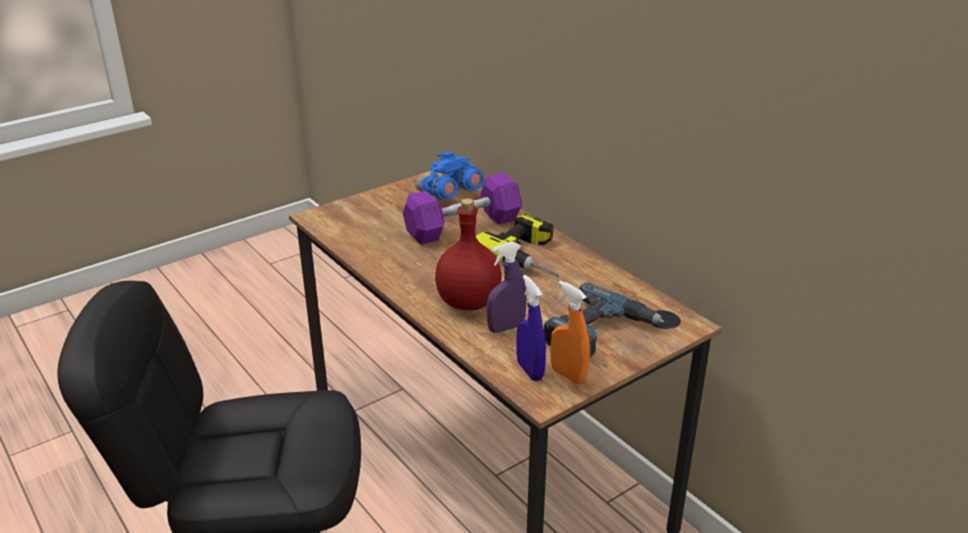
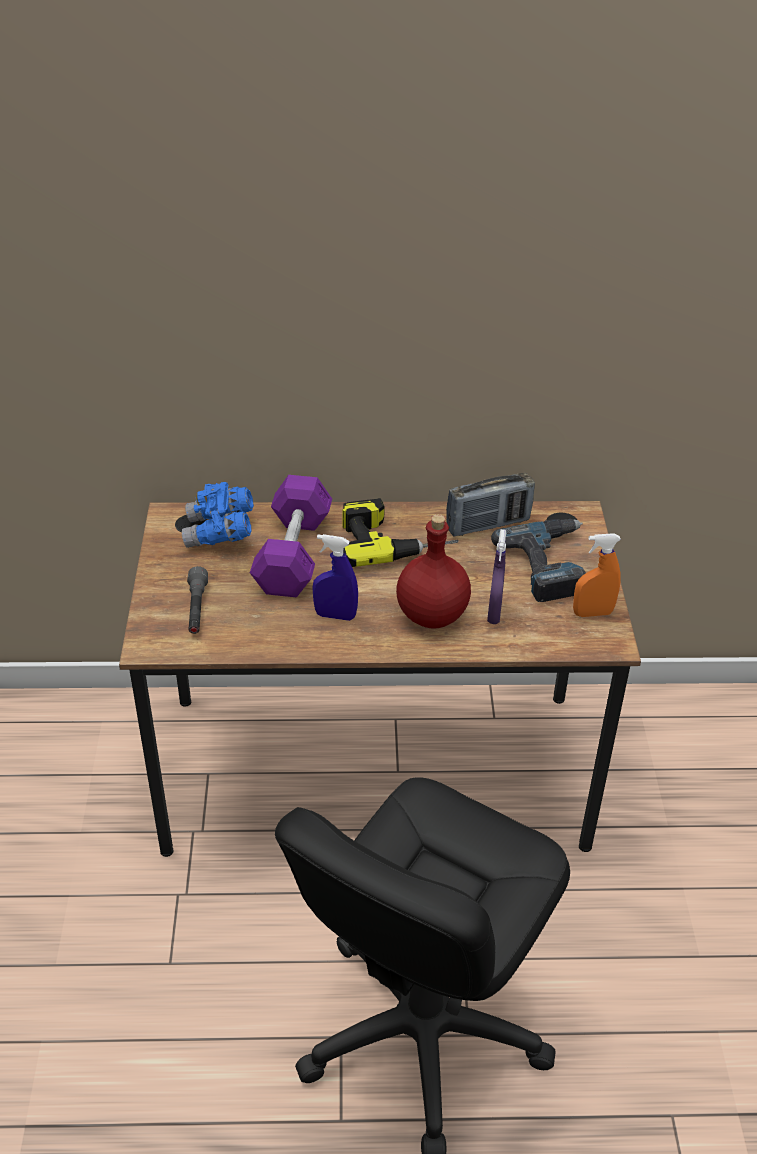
camera: 55 degrees left, 10 degrees up
(367, 217) = (197, 608): none -> grey flashlight
(530, 370) = (568, 630): blue spray bottle -> blue spray bottle (335, 615)
(607, 287) = (488, 524): none -> radio

